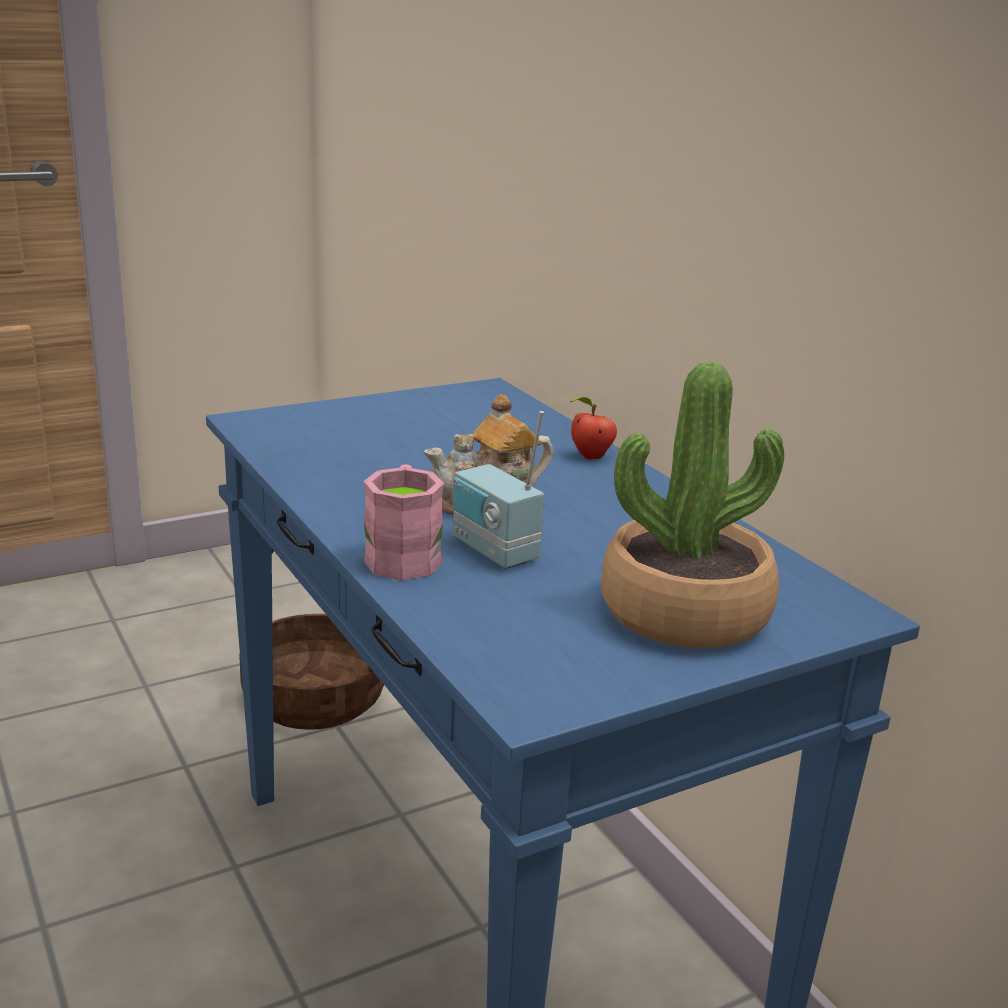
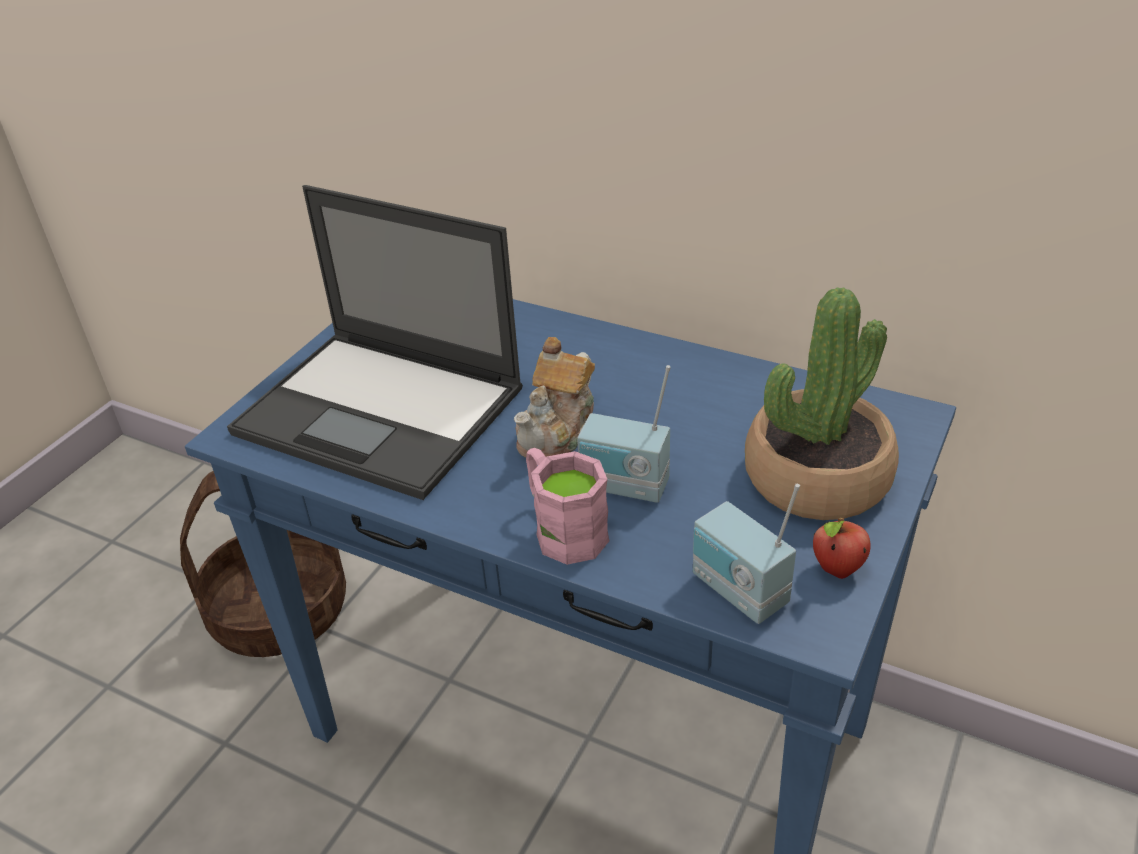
camera: 30 degrees left, 15 degrees up
(367, 444) = (382, 412): none -> laptop
(491, 648) = (737, 592): none -> radio
(590, 457) = (575, 338): apple -> apple (837, 571)

